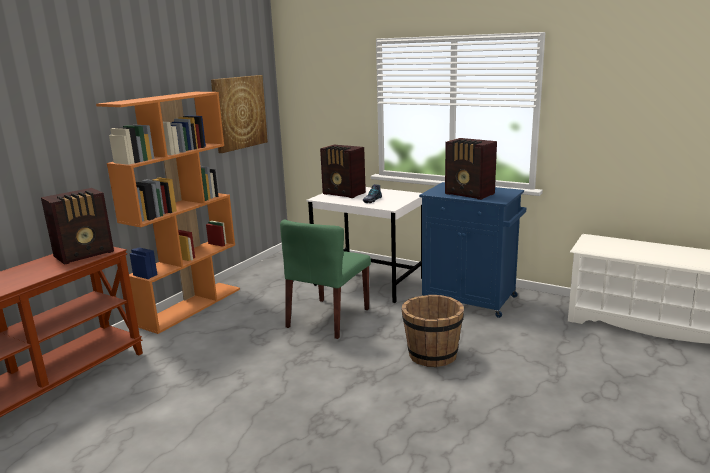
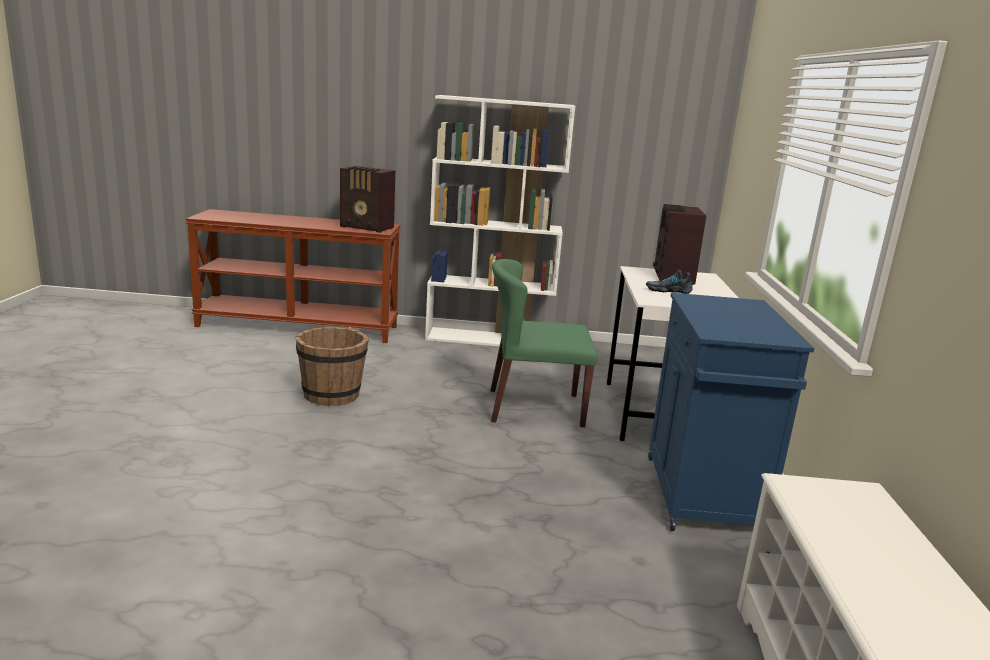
camera: 60 degrees right, 0 degrees up
(191, 306) = (489, 339): orange bookcase -> white bookcase
(239, 112) = (646, 145): picture -> none
(432, 355) = (505, 488): brown bucket -> brown bucket (332, 395)
(470, 194) = (718, 316): radio -> none

